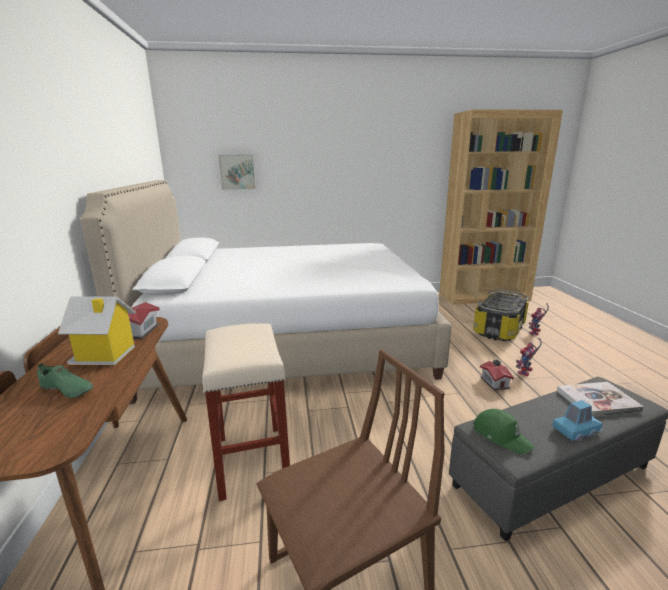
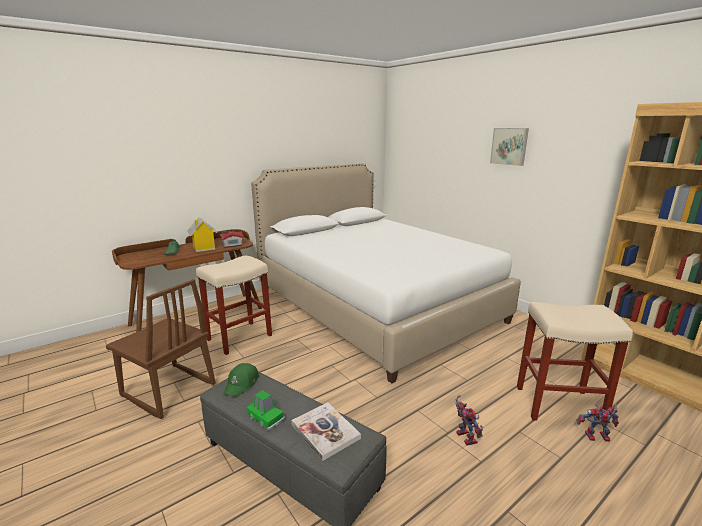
camera: 60 degrees right, 0 degrees up
(237, 172) = (425, 161): picture -> picture (509, 146)
(495, 382) = (418, 416): toy house -> none
(499, 329) = (557, 405): storage box -> beige stool
(525, 372) = (463, 436): toy robot -> toy robot turned 60 degrees clockwise
(576, 431) = (265, 418): blue toy car -> green toy car

